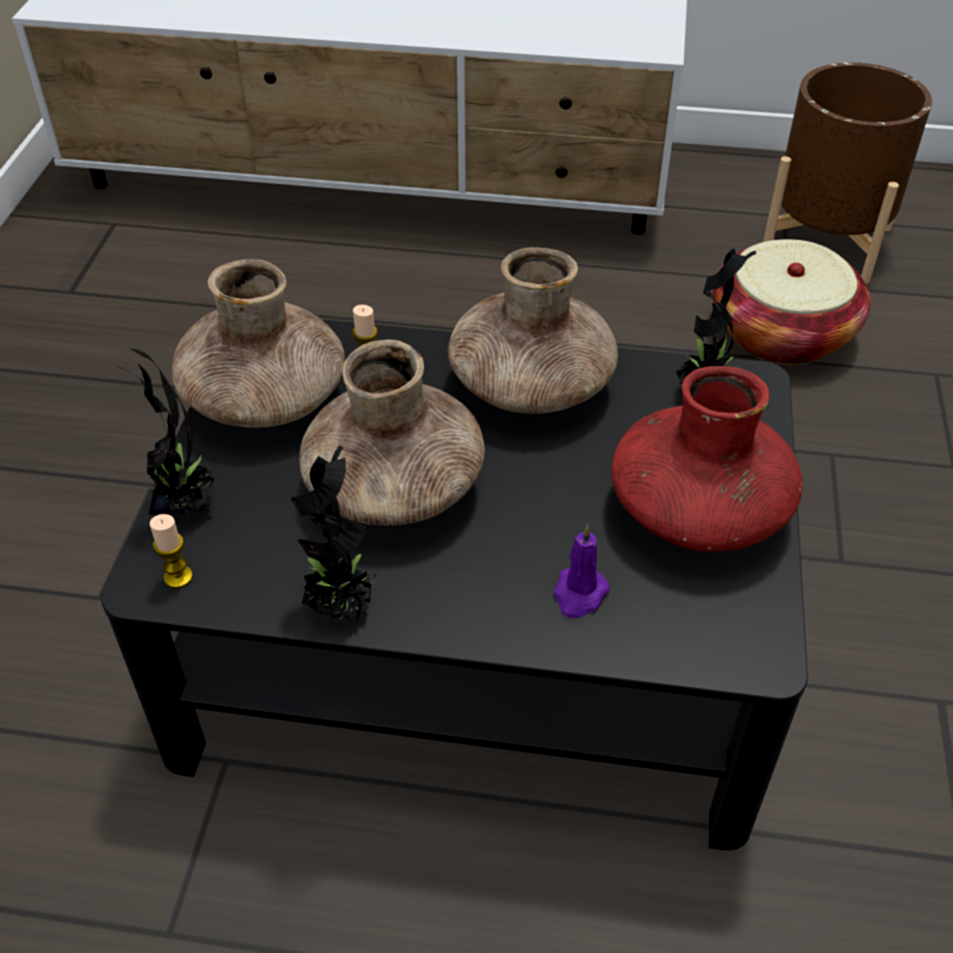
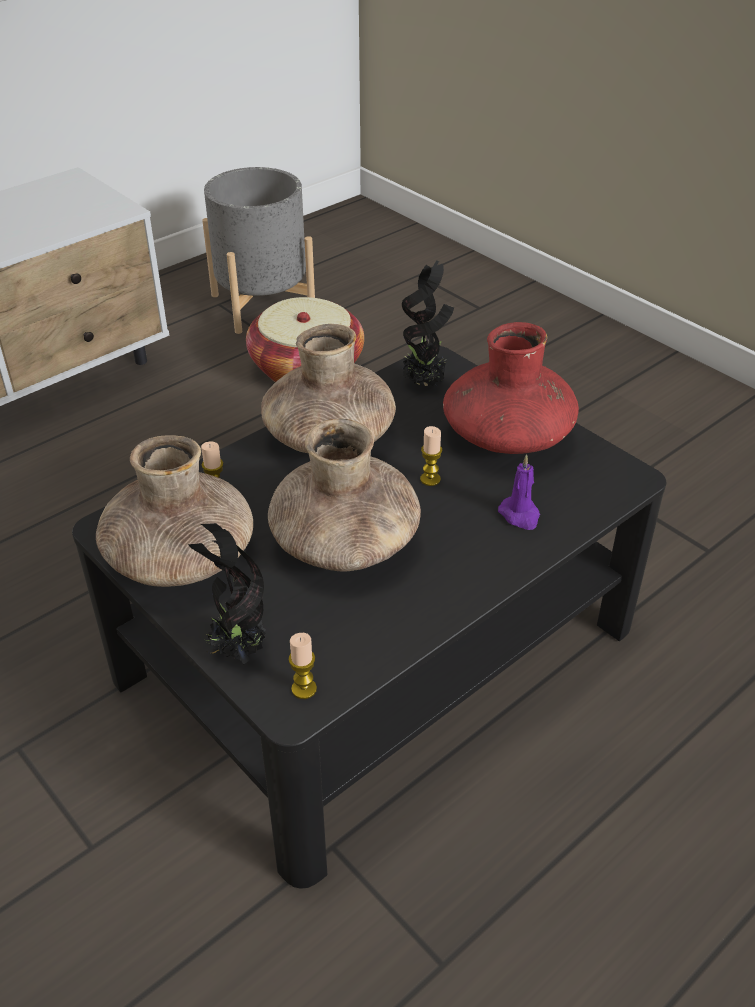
camera: 50 degrees left, 5 degrees down
(342, 608) = (423, 620): potted plant -> none
(554, 492) = (430, 479): none -> candle
(826, 241) = (262, 305): brown planter -> grey planter

